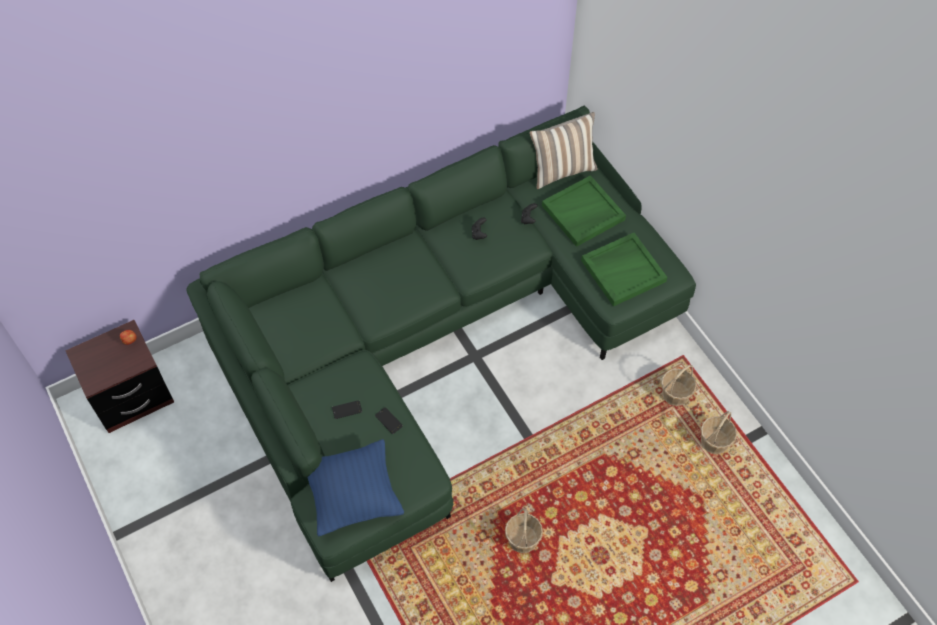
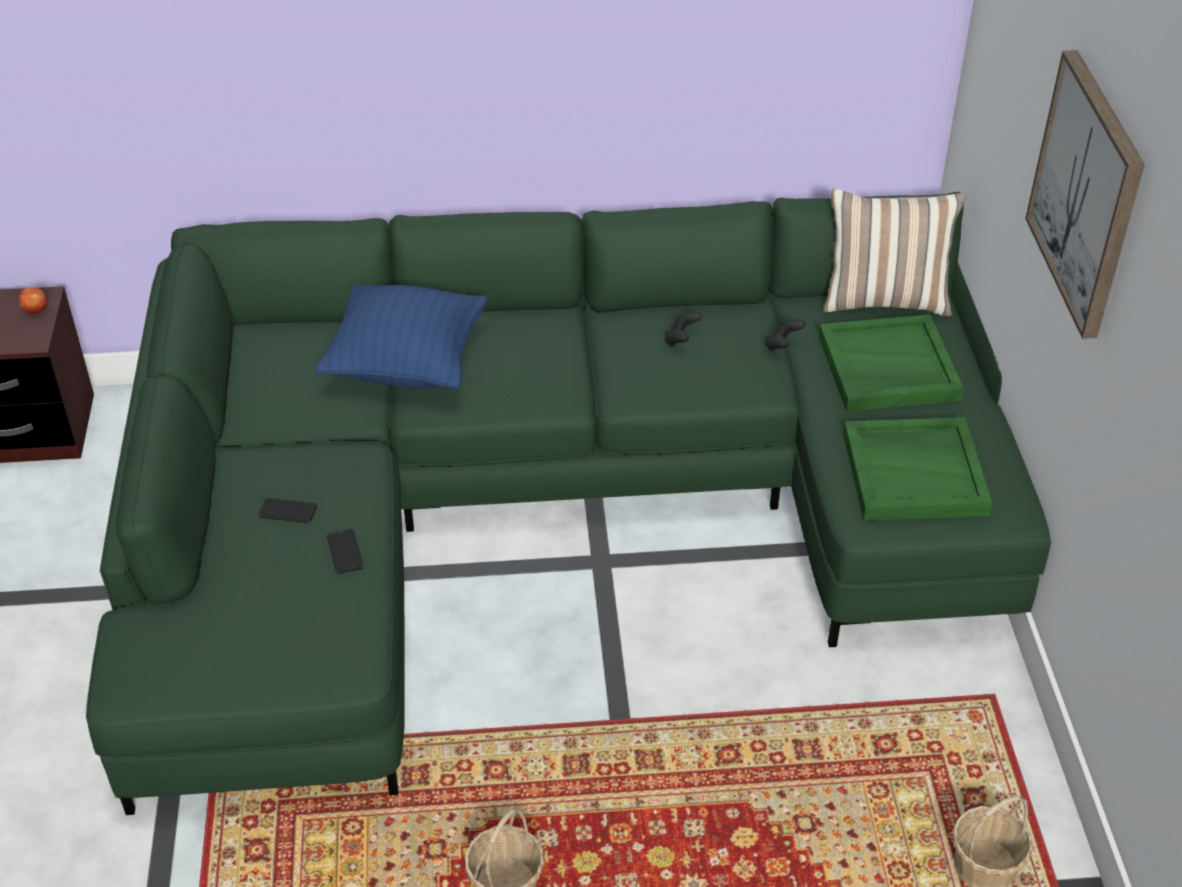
camera: 25 degrees right, 15 degrees down
(354, 496) = (205, 643): blue pillow -> blue pillow (407, 364)
(675, 394) = (945, 754): basket -> none
(693, 142) = (1087, 193): none -> picture

